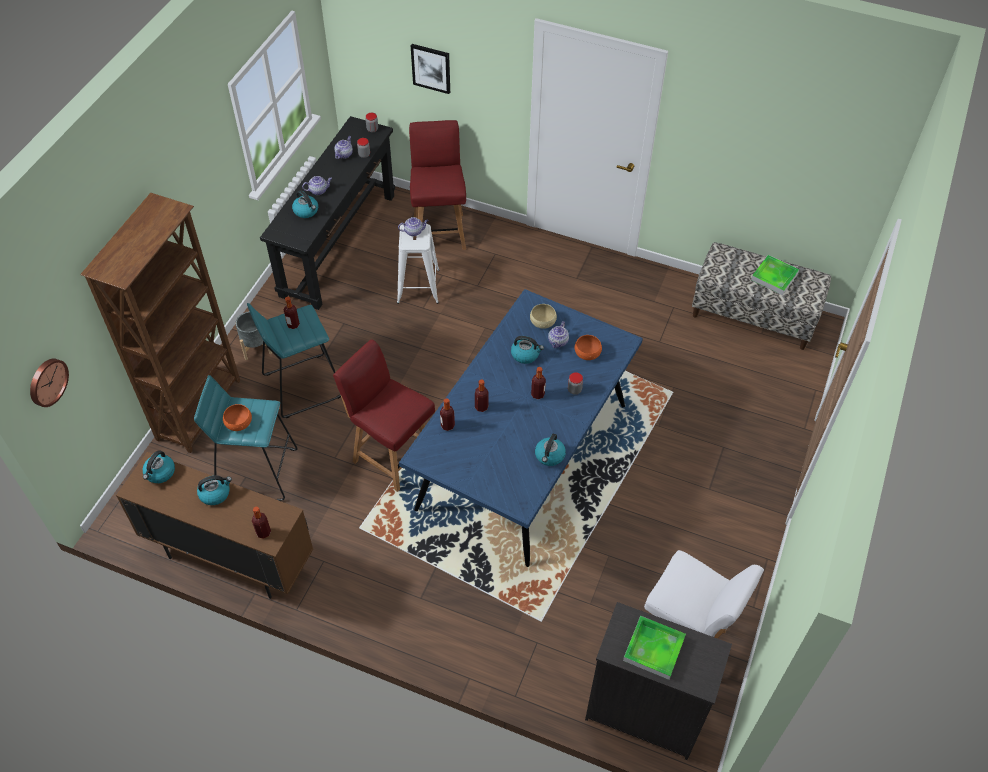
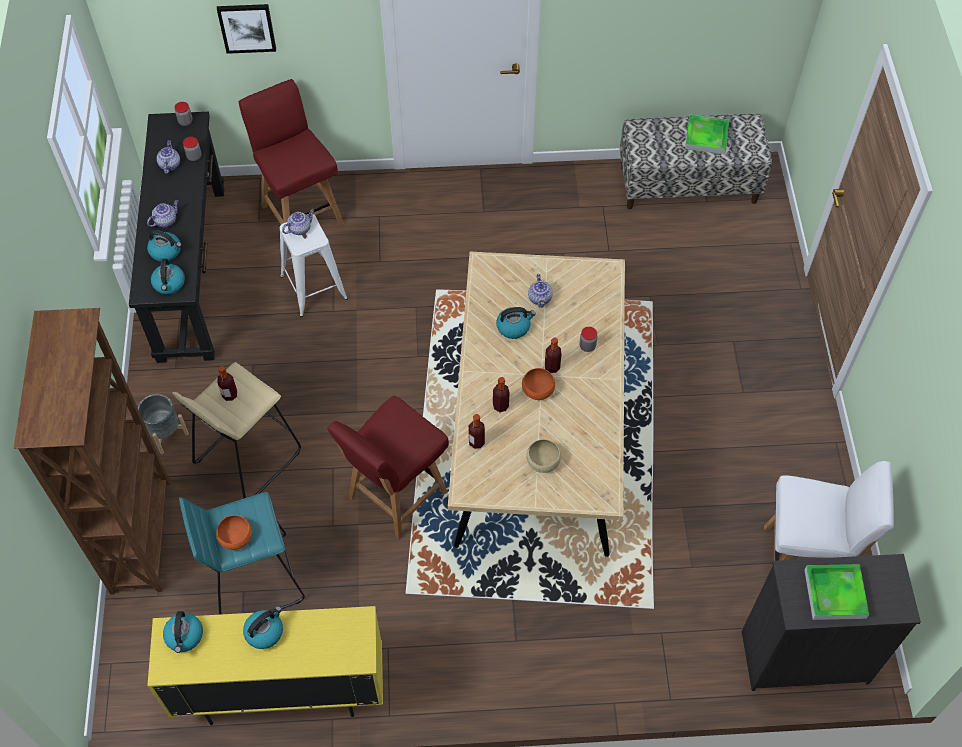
camera: 25 degrees left, 5 degrees up
(47, 381) = (22, 592): wall clock -> none
(231, 558) = (282, 692): brown cabinet -> yellow cabinet
(263, 532) = (347, 651): bottle -> none
(302, 385) = (247, 457): turquoise stool -> beige stool
(392, 456) = (395, 496): red chair -> red chair turned 60 degrees counterclockwise
(523, 457) = (537, 438): blue dining table -> beige dining table
(543, 321) = (510, 281): beige bowl -> beige bowl (543, 461)
(549, 456) = (603, 431): kettle -> kettle (169, 284)
(587, 352) = (577, 298): orange bowl -> orange bowl (538, 389)

